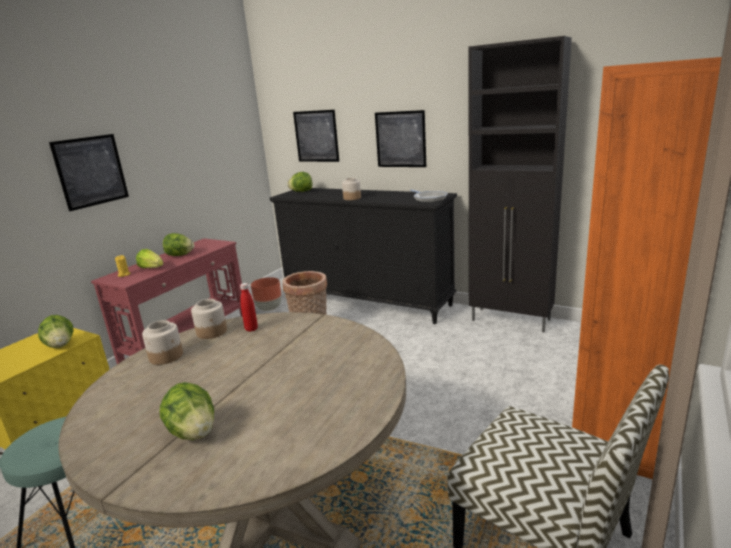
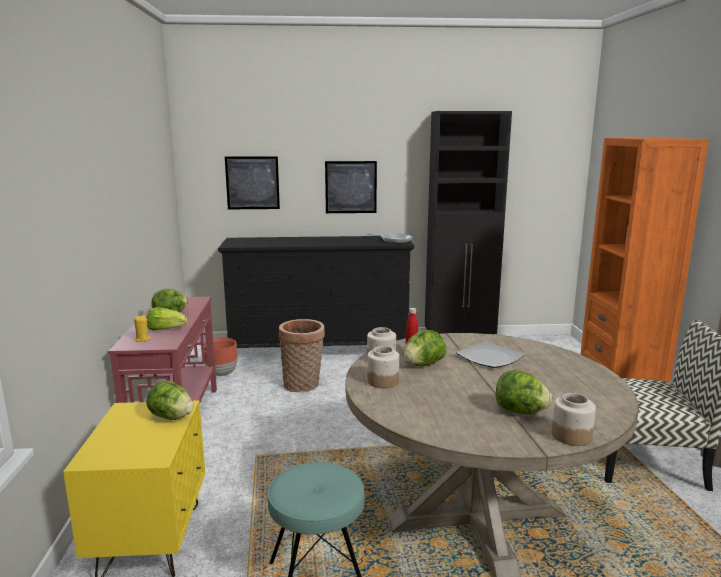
camera: 35 degrees left, 5 degrees down
(91, 171) = (100, 215): picture -> none
(301, 191) = (242, 241): lettuce -> lettuce (423, 365)
(301, 355) = (489, 358): none -> plate
(352, 198) = (317, 243): jar -> jar (570, 436)

